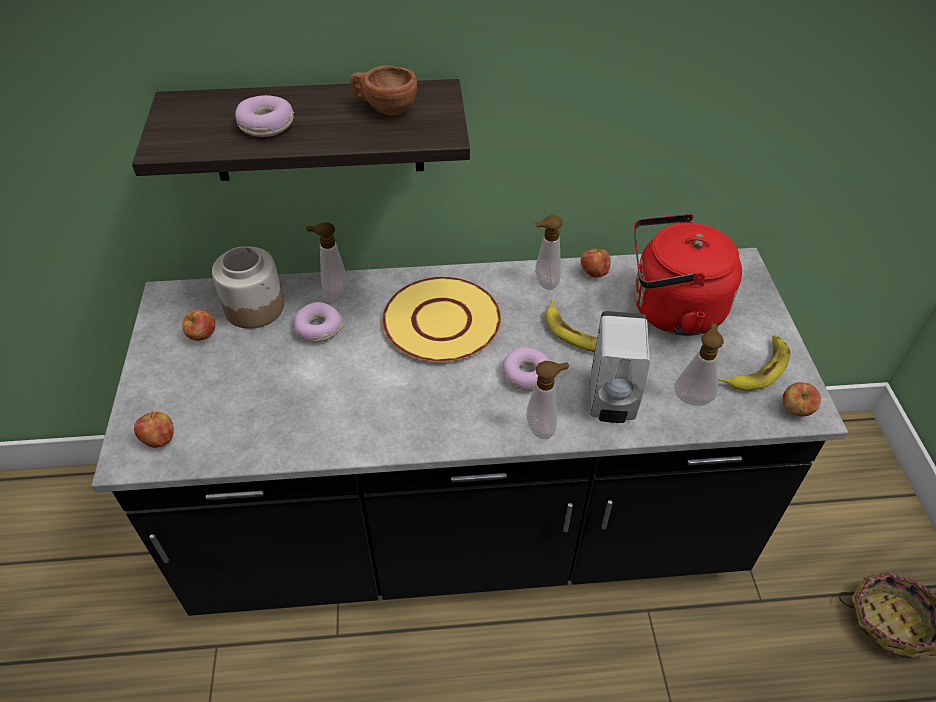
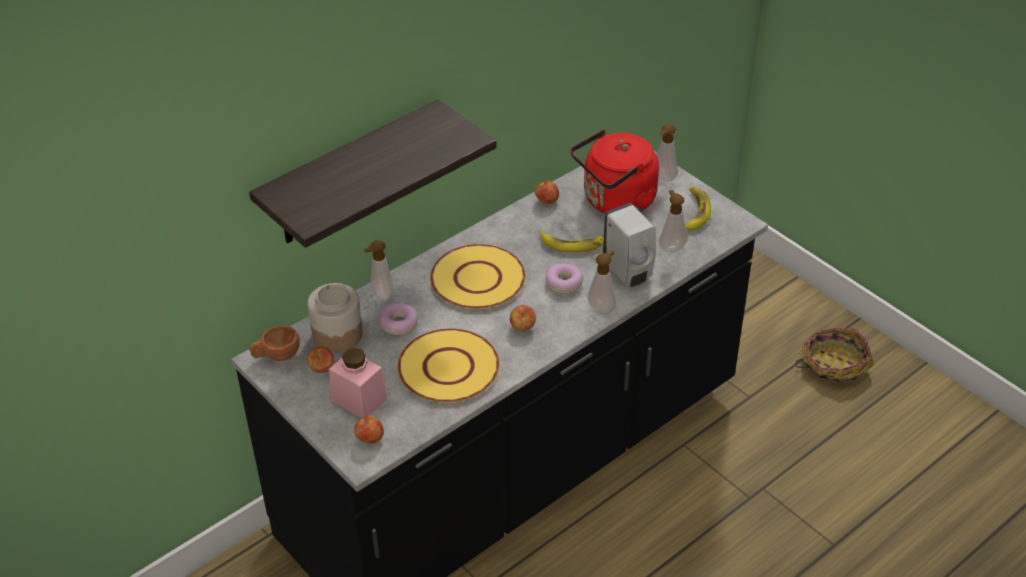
camera: 35 degrees left, 5 degrees down
(198, 388) = (359, 399): none -> pink jar
(266, 125) = (357, 180): donut -> none
(315, 404) = (449, 367): none -> yellow plate
(384, 108) = (417, 137): brown cup -> brown cup (276, 356)
(544, 283) = (520, 223): soap dispenser -> soap dispenser (663, 178)
(795, 410) = (732, 226): apple -> apple (522, 327)

